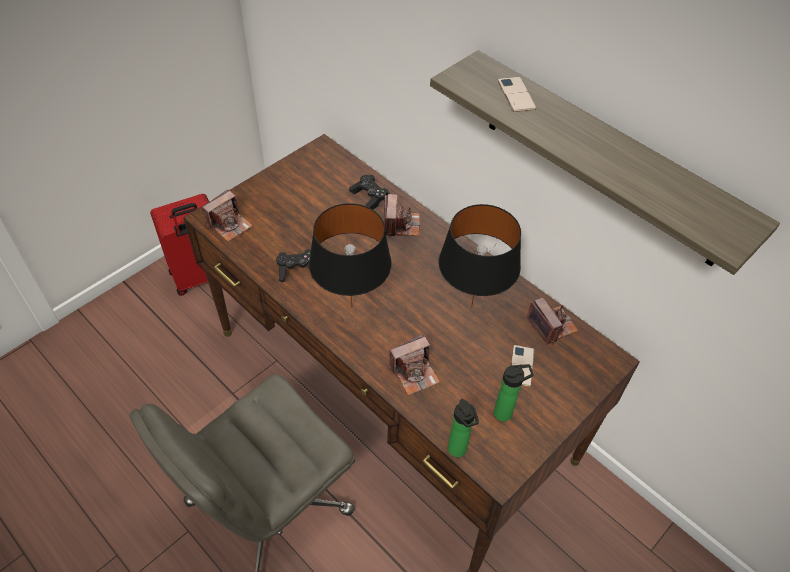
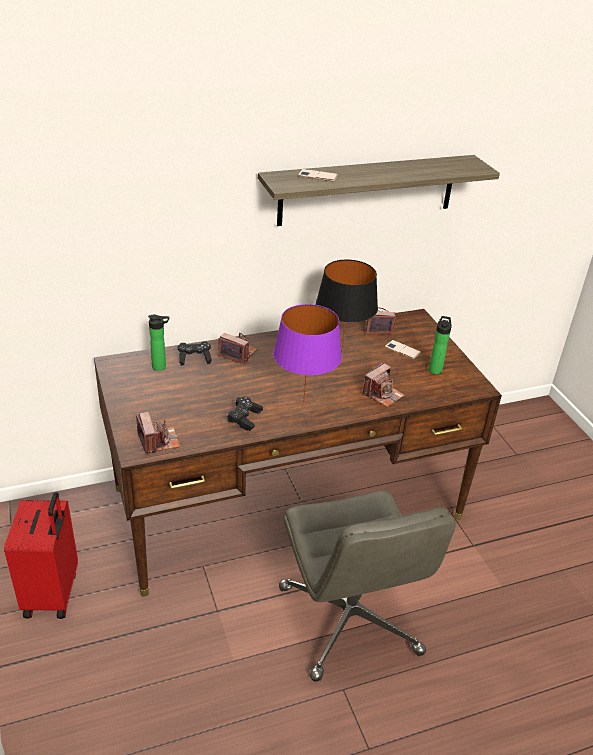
camera: 65 degrees left, 15 degrees down
(351, 308) = (304, 403): black table lamp -> purple table lamp
(414, 373) = (382, 394): camera -> camera turned 45 degrees clockwise
(458, 451) = (455, 397): bottle -> bottle (161, 367)

